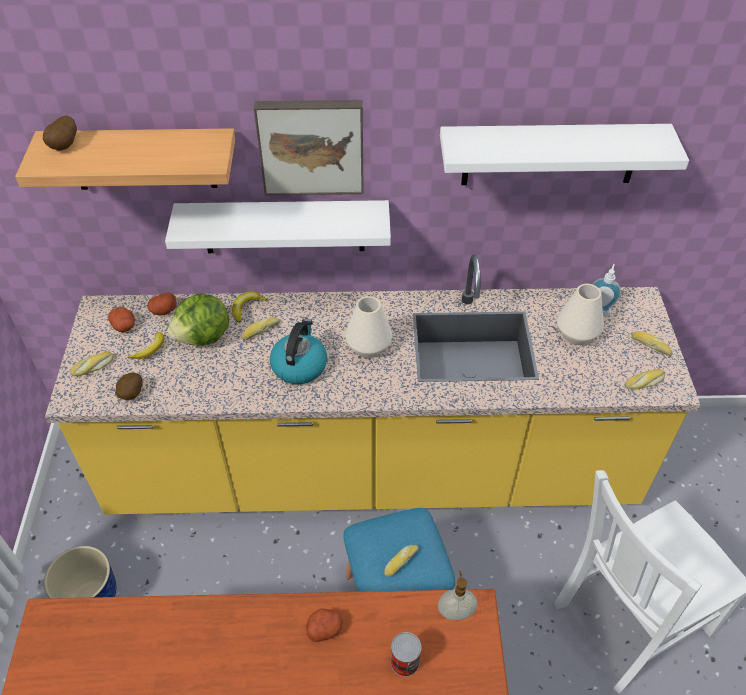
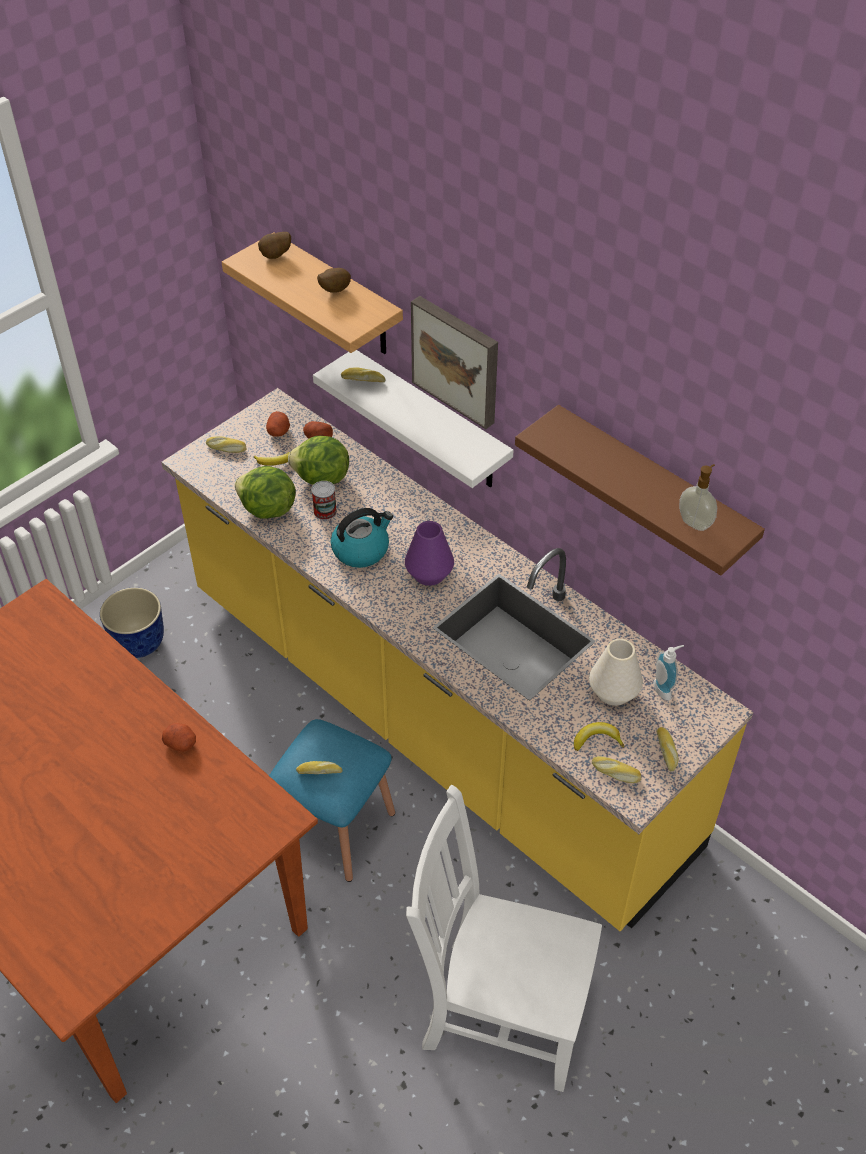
camera: 45 degrees right, 0 degrees up
(131, 395) = (227, 486): potato -> potato (333, 290)
(188, 389) = (267, 510): none -> lettuce
(247, 308) = (377, 478): banana -> banana (597, 740)
(260, 330) = (366, 503): bread -> bread (363, 379)
(368, 347) = (429, 574): white vase -> purple vase
(405, 661) = (203, 806): can -> can (325, 511)
(455, 612) = (272, 808): soap dispenser -> soap dispenser (695, 522)
(550, 154) = (652, 491): white shelf -> brown shelf

